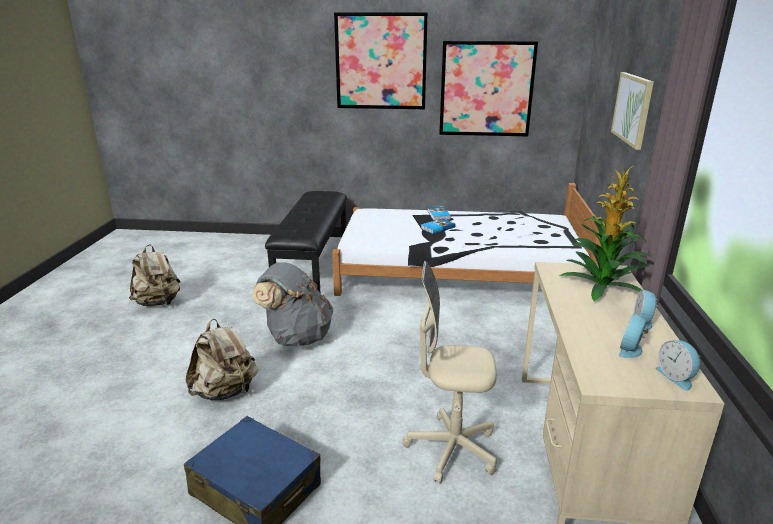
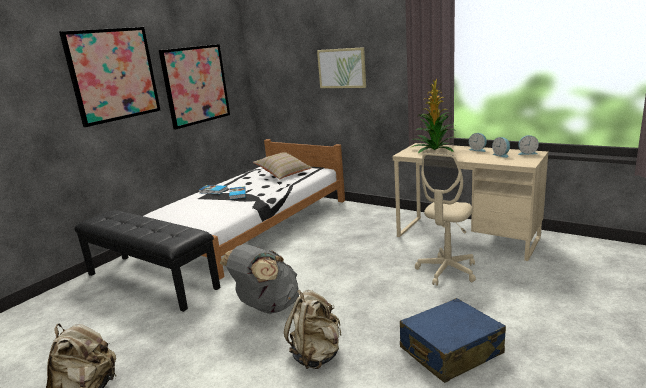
camera: 60 degrees left, 5 degrees down
(526, 231) = (283, 174): none -> beige pillow

